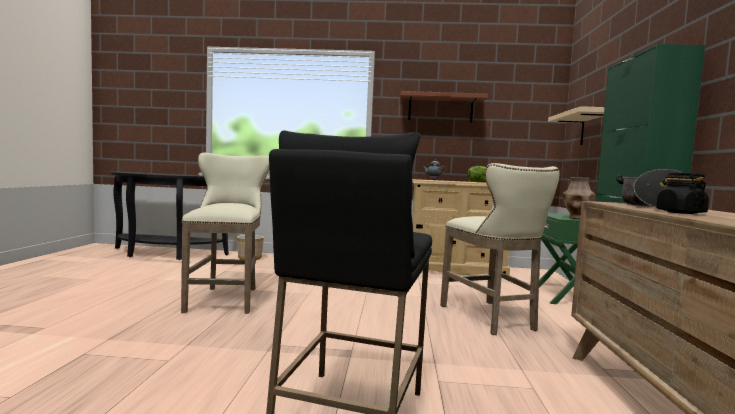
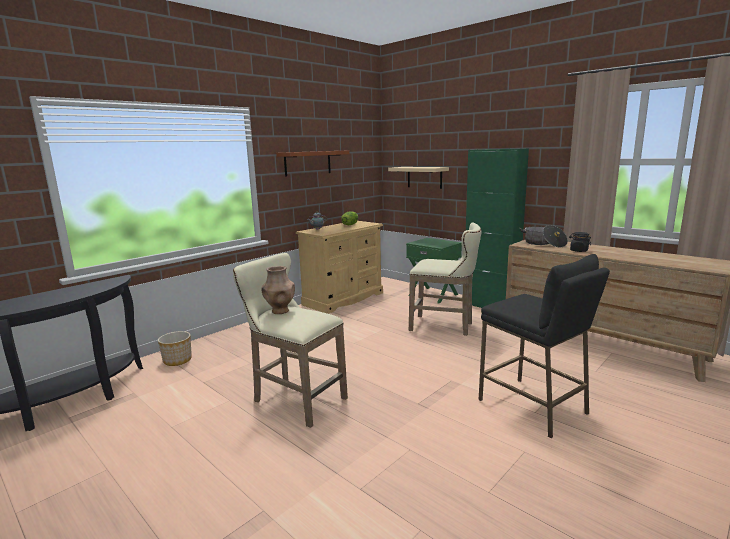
camera: 50 degrees left, 10 degrees up
(576, 218) = (442, 244): brown vase -> brown vase (280, 311)

